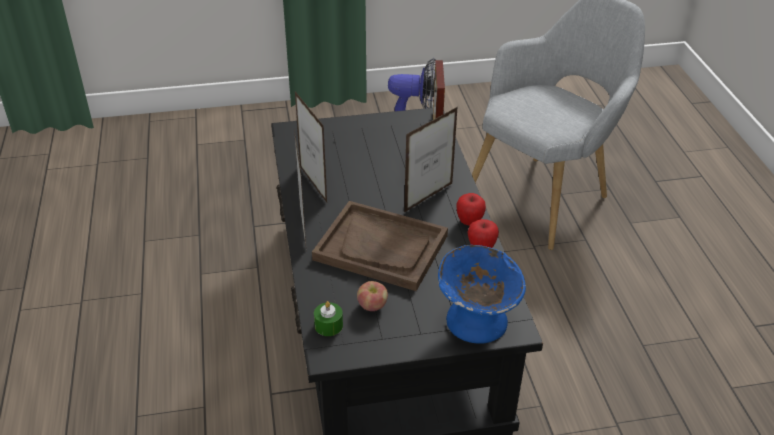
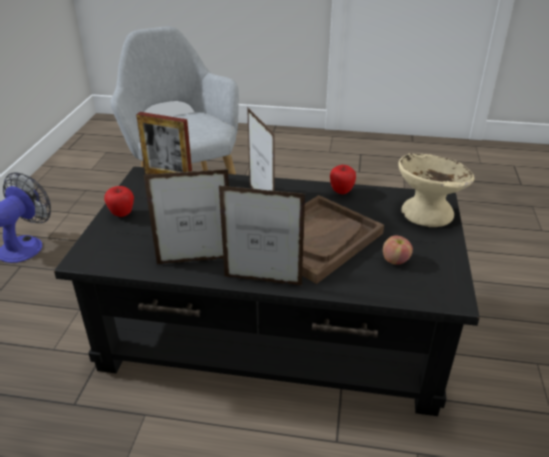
camera: 70 degrees left, 5 degrees down
(328, 325) = (415, 291): green candle -> none
(469, 222) = (305, 189): apple -> apple (122, 214)
(476, 321) = (427, 213): blue bowl -> beige bowl

